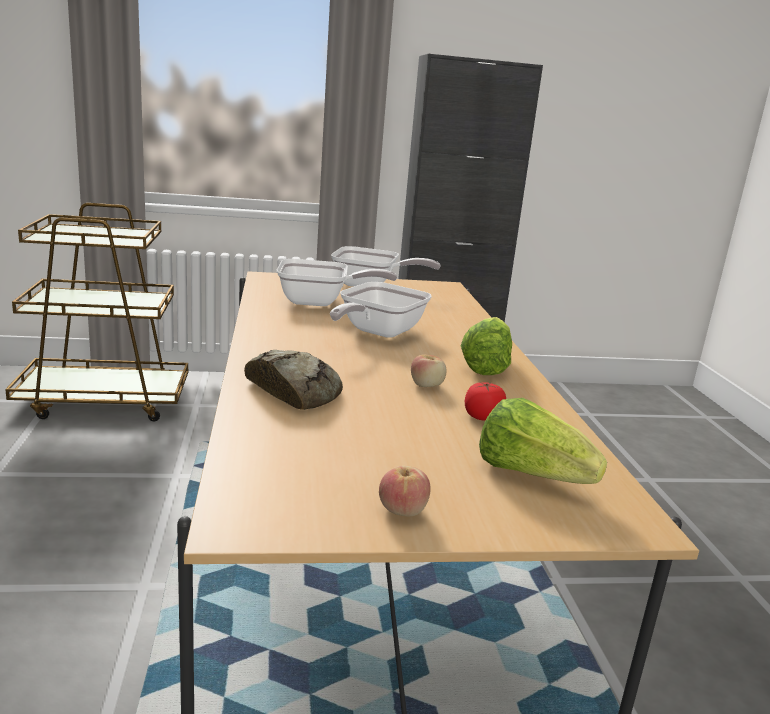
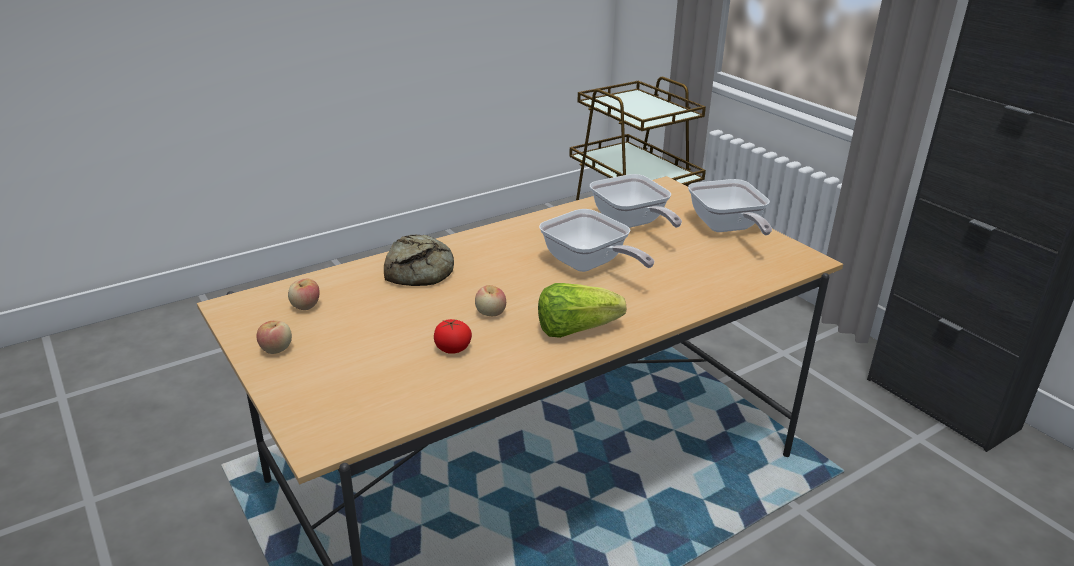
camera: 65 degrees right, 10 degrees up
(305, 469) = (305, 306): none -> apple
(377, 332) = (589, 265): frying pan -> frying pan turned 135 degrees counterclockwise
(530, 474) = (365, 387): lettuce -> none

